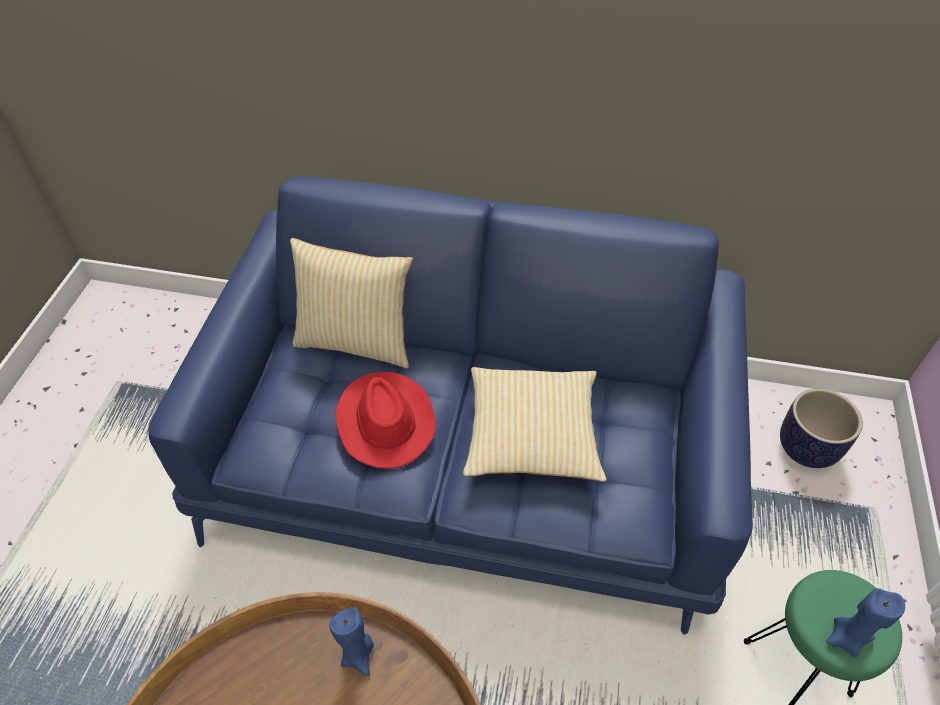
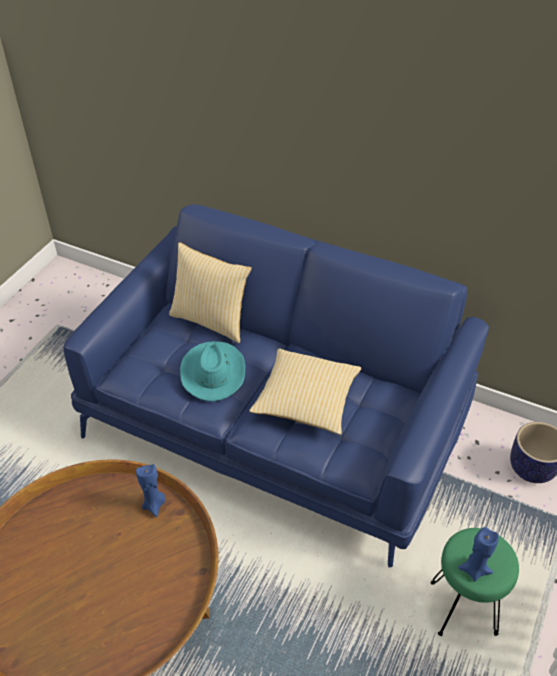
camera: 15 degrees right, 5 degrees down
(384, 421) = (213, 372): red hat -> turquoise hat

